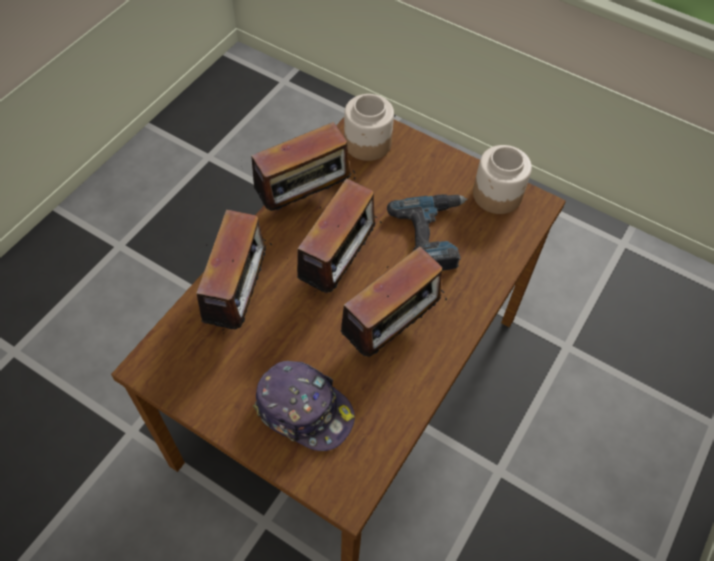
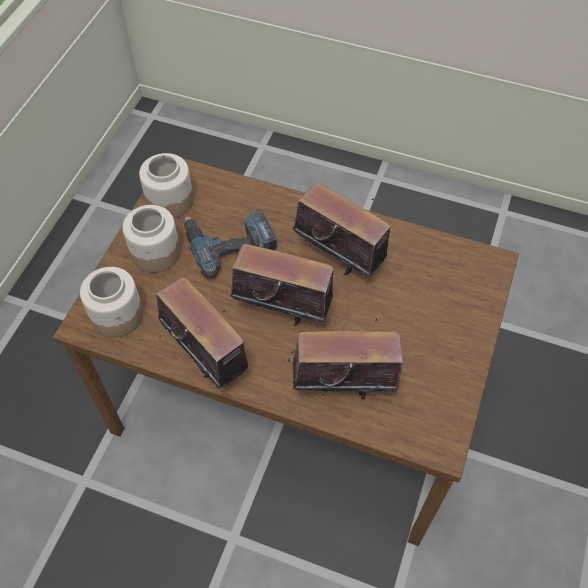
camera: 100 degrees left, 0 degrees up
(304, 410) = (435, 306): cap -> none
(432, 176) = (155, 253): none -> jar

